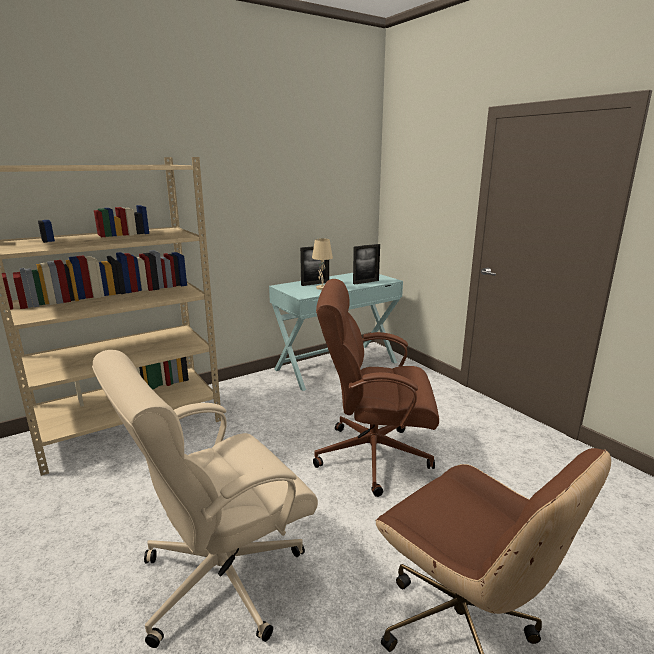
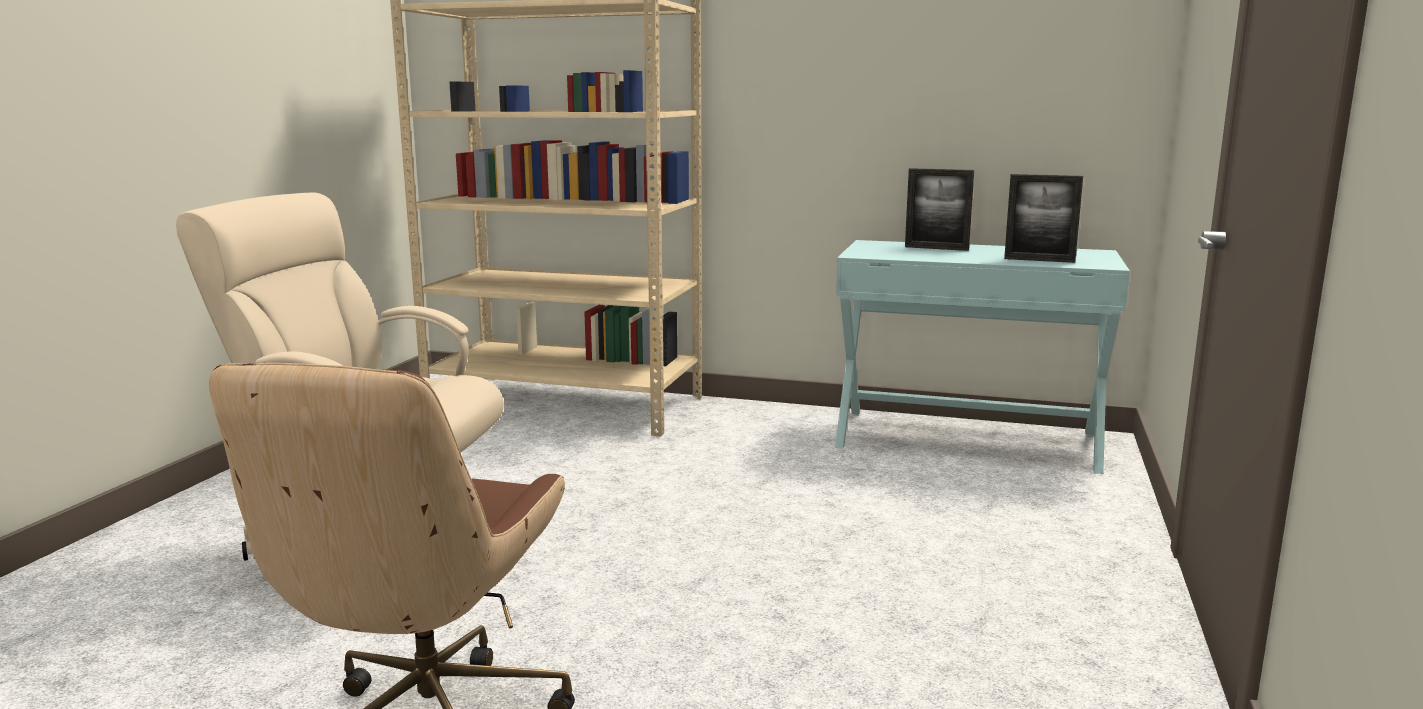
camera: 50 degrees right, 5 degrees down
(322, 288) = (926, 253): beige table lamp -> none
(373, 456) = (754, 552): brown office chair -> none

